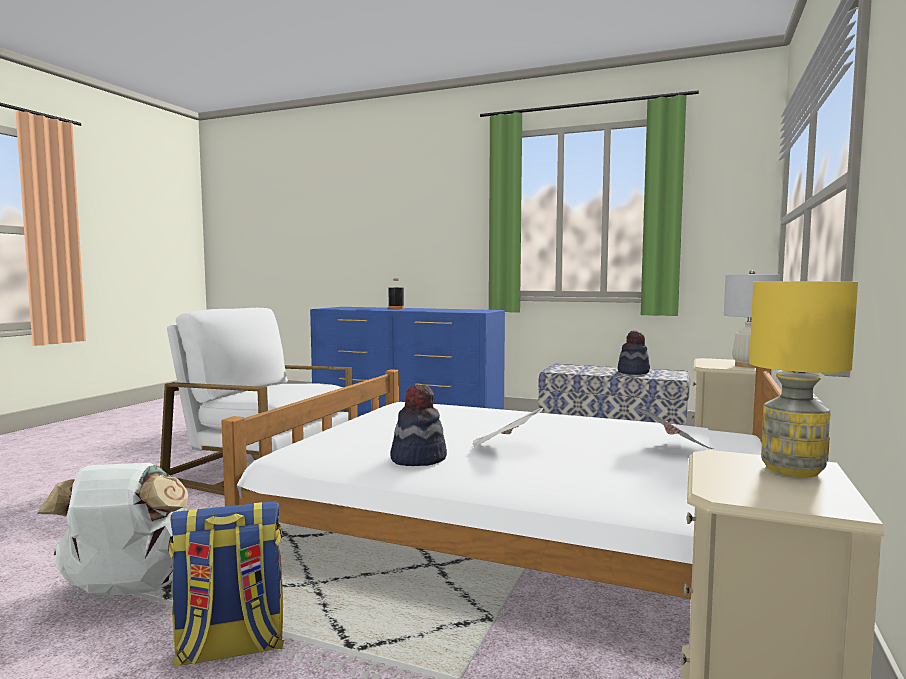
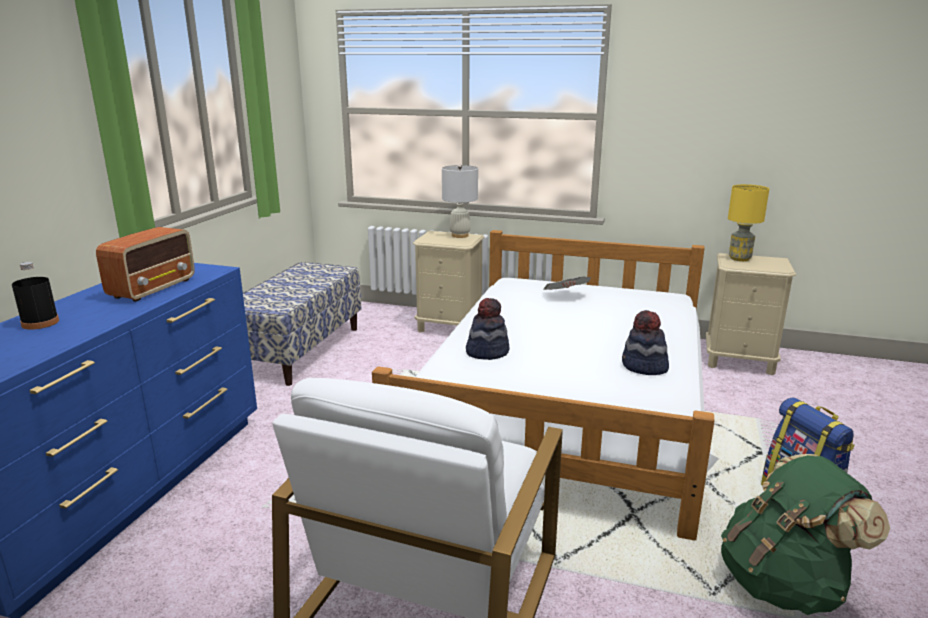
camera: 95 degrees left, 15 degrees up
(132, 589) = (784, 584): white backpack -> green backpack
(443, 310) = (153, 288): none -> radio
(504, 448) = (595, 340): newspaper -> none
(633, 372) = (303, 279): hat -> hat (487, 351)

